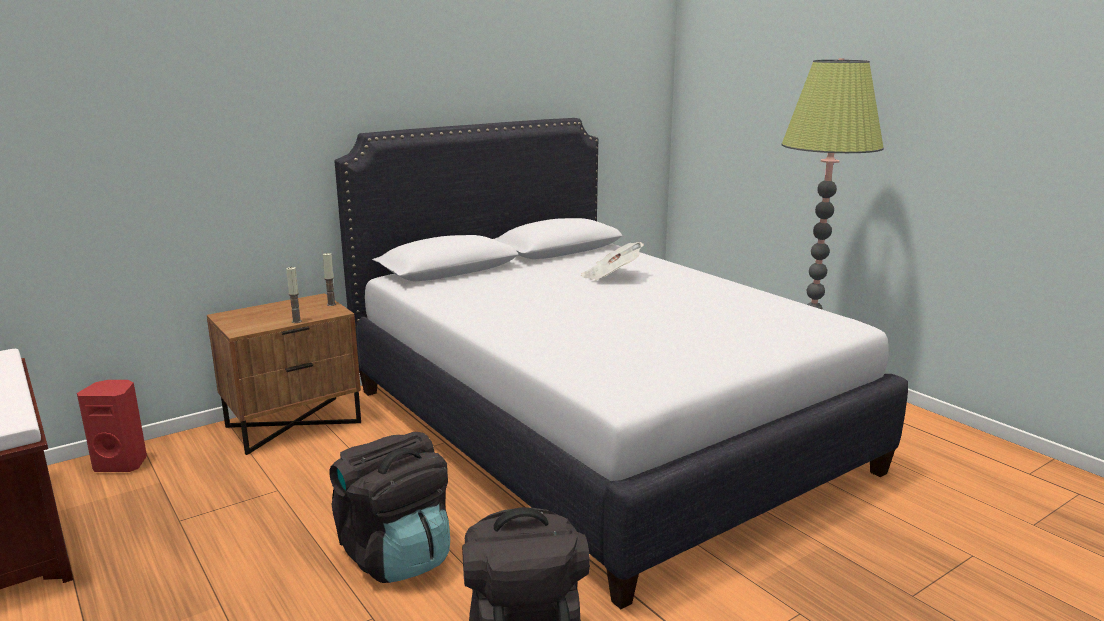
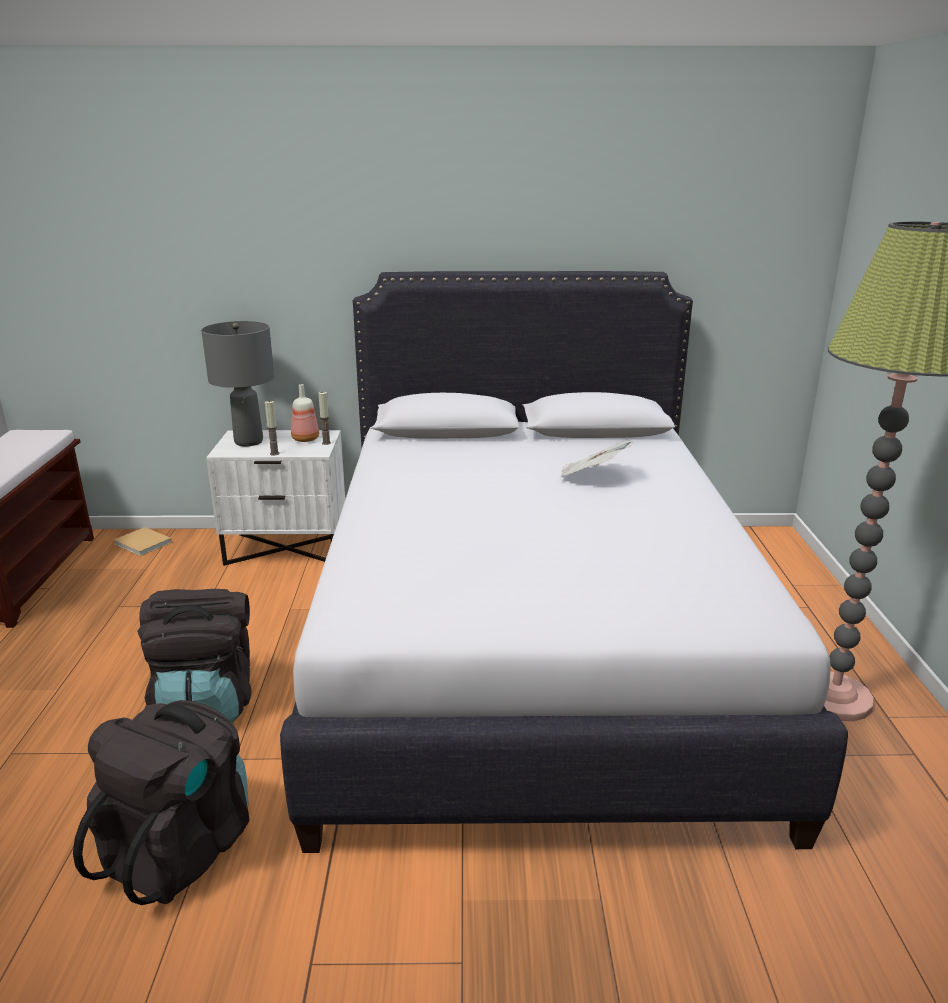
camera: 35 degrees right, 5 degrees up
(122, 464) = (144, 544): red speaker -> beige book
(251, 318) = (249, 442): none -> grey table lamp
(293, 424) = (287, 548): brown nightstand -> white nightstand
(305, 306) = (305, 439): none -> bottle

